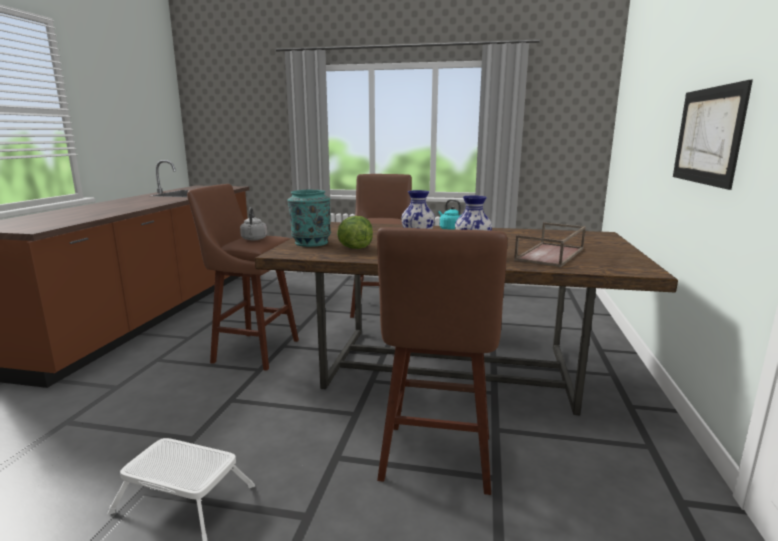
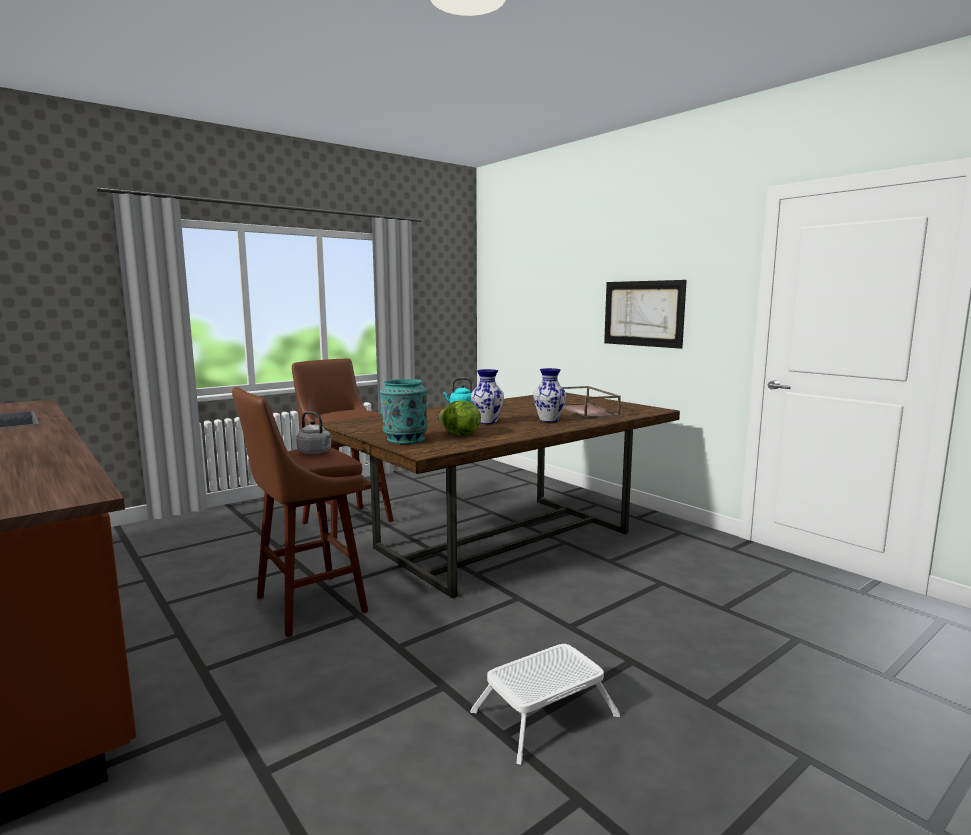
camera: 50 degrees left, 5 degrees down
(435, 461) = (620, 593): brown stool -> none

